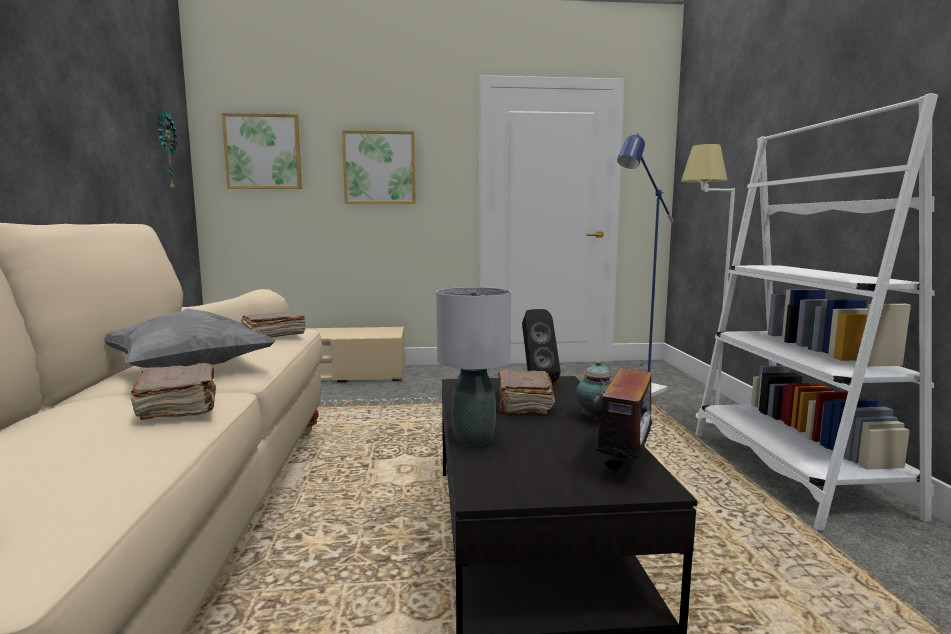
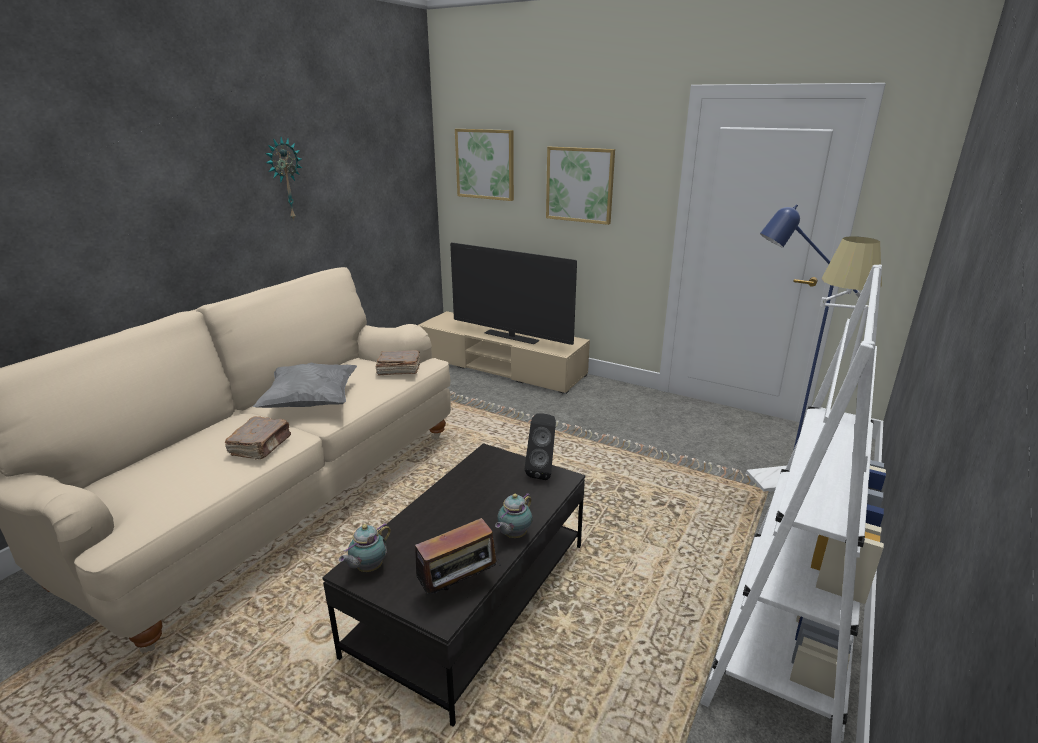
camera: 35 degrees right, 15 degrees up
(165, 151) = (402, 173): wall clock -> wall clock (284, 179)
(321, 334) = (511, 337): none -> television
(474, 439) = (410, 521): grey table lamp -> none
(500, 484) = (368, 568): none -> teapot
(523, 404) = (492, 496): brown book -> none

